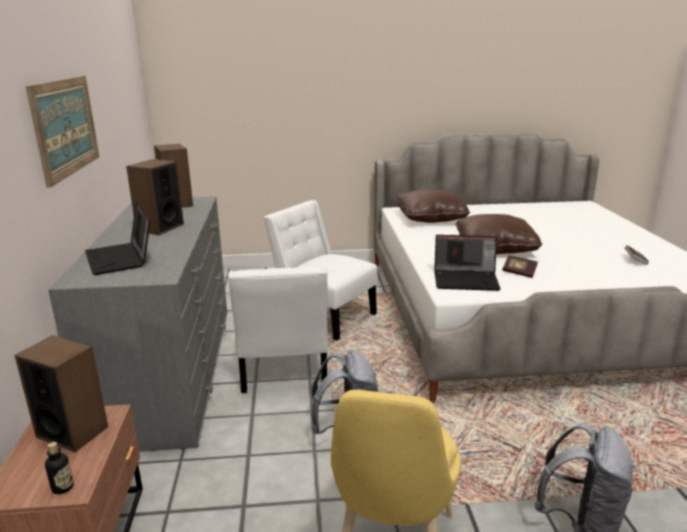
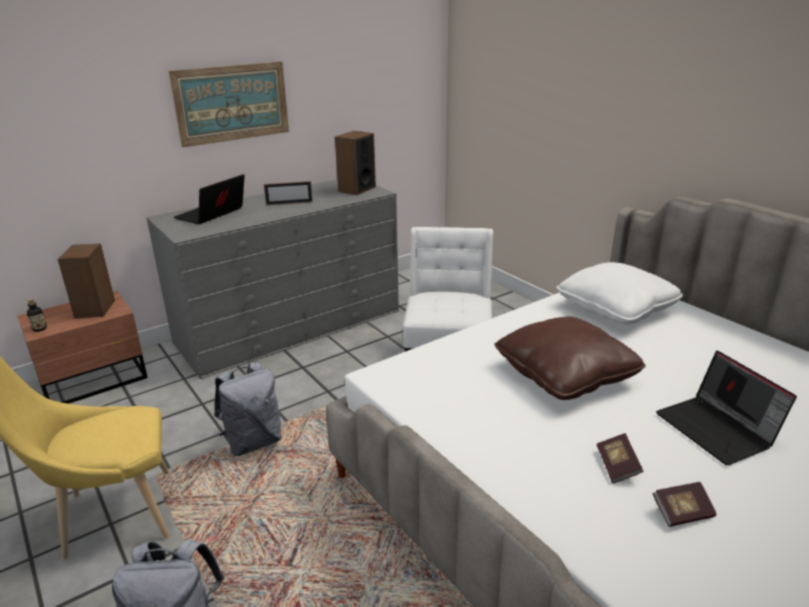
camera: 60 degrees right, 5 degrees up
(160, 228) = (289, 203): speaker -> picture frame
(283, 371) = (329, 374): white chair -> none
(430, 218) = (616, 308): brown pillow -> white pillow
(466, 280) = (429, 377): laptop -> laptop (718, 430)
(519, 272) = (494, 408): book -> book (617, 466)

